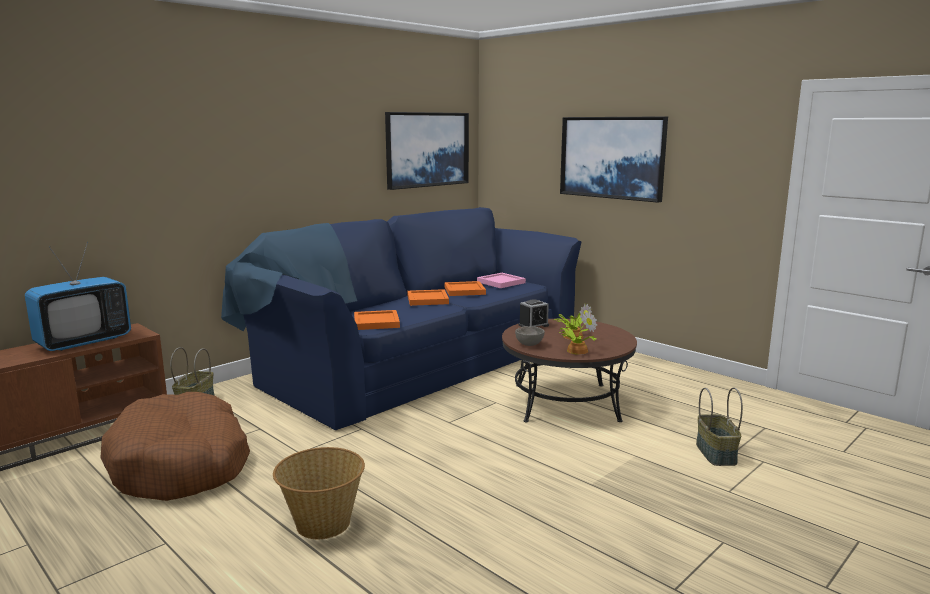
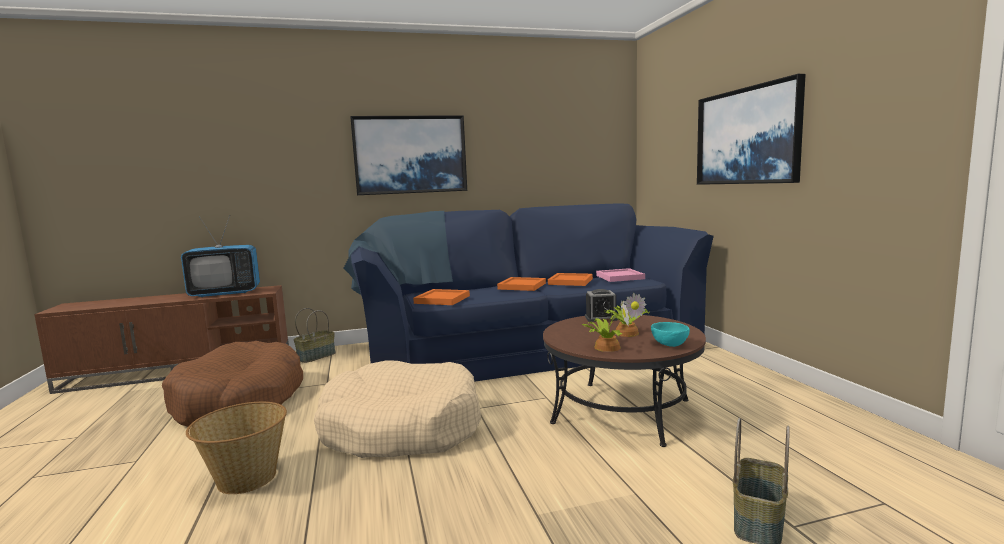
camera: 30 degrees right, 5 degrees down
(405, 452) = (401, 428): none -> beige dog bed
(427, 149) = (572, 148): picture -> picture (410, 155)
(529, 344) = (564, 335): grey bowl -> none
(616, 343) = (669, 345): none -> turquoise bowl

